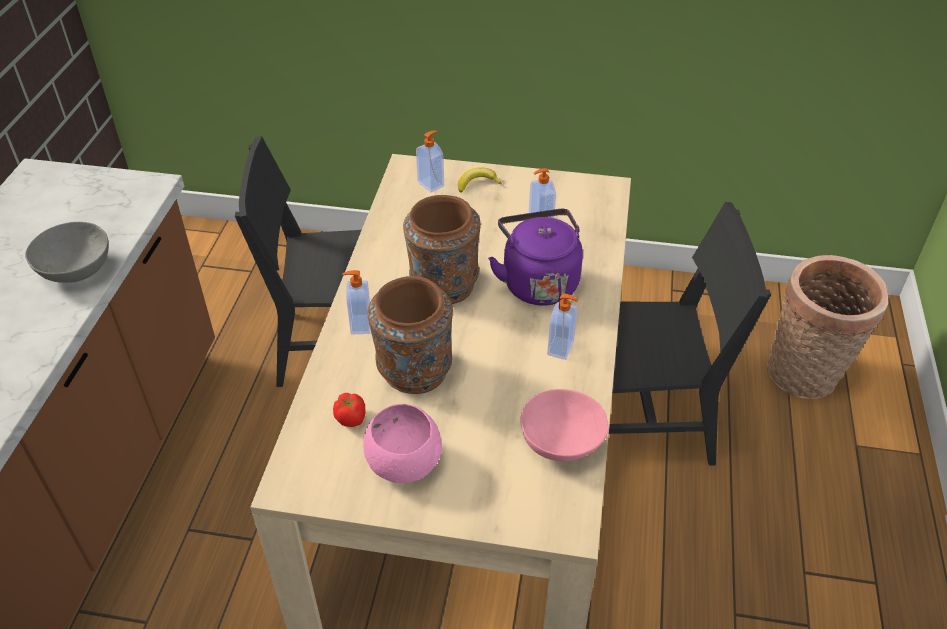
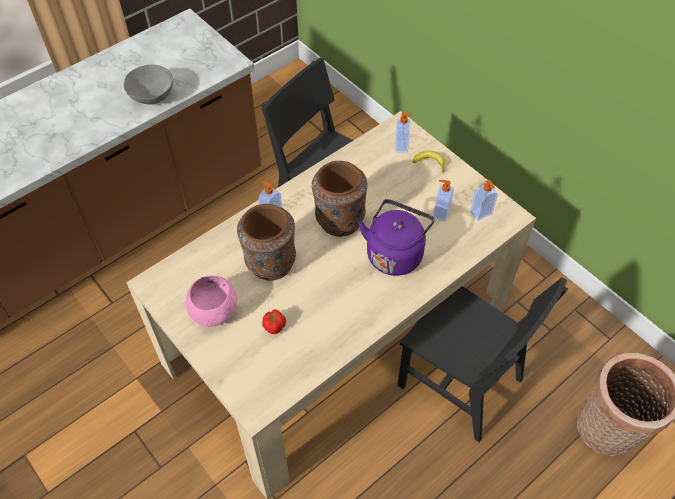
camera: 40 degrees right, 10 degrees up
(351, 418) = (213, 268): tomato -> tomato (275, 326)
(561, 348) = (363, 305): soap dispenser -> soap dispenser (481, 213)
(561, 443) = (302, 360): pink bowl -> none

